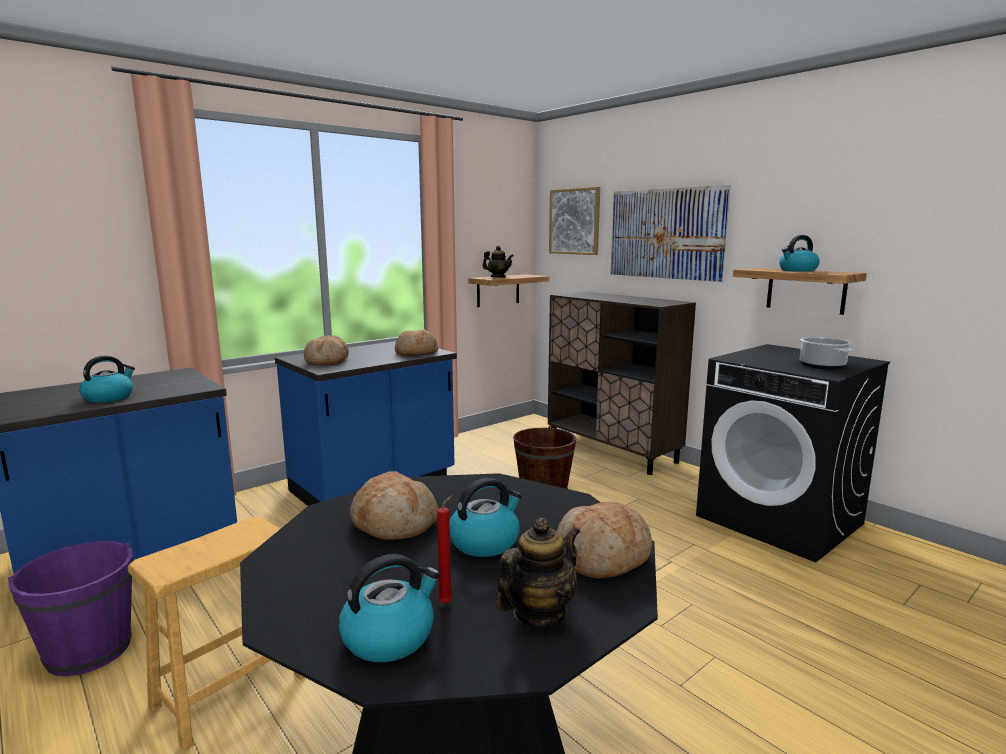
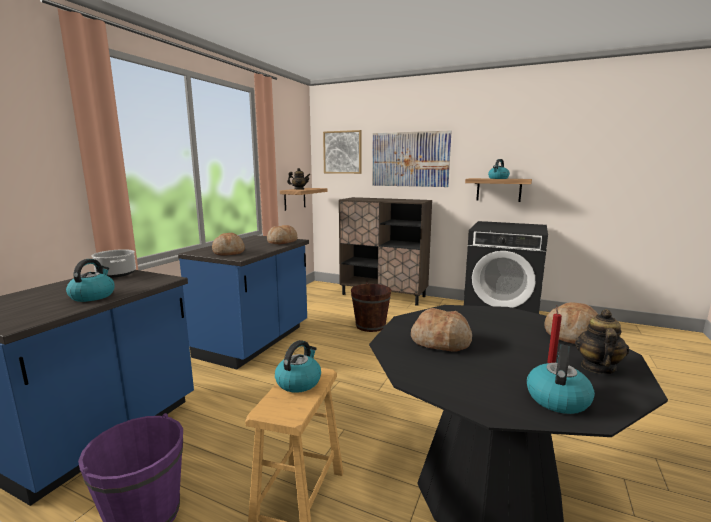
camera: 25 degrees left, 0 degrees up
(485, 542) = (507, 340): kettle -> kettle (298, 382)
(822, 366) = (526, 229): cooking pot -> cooking pot (117, 274)

